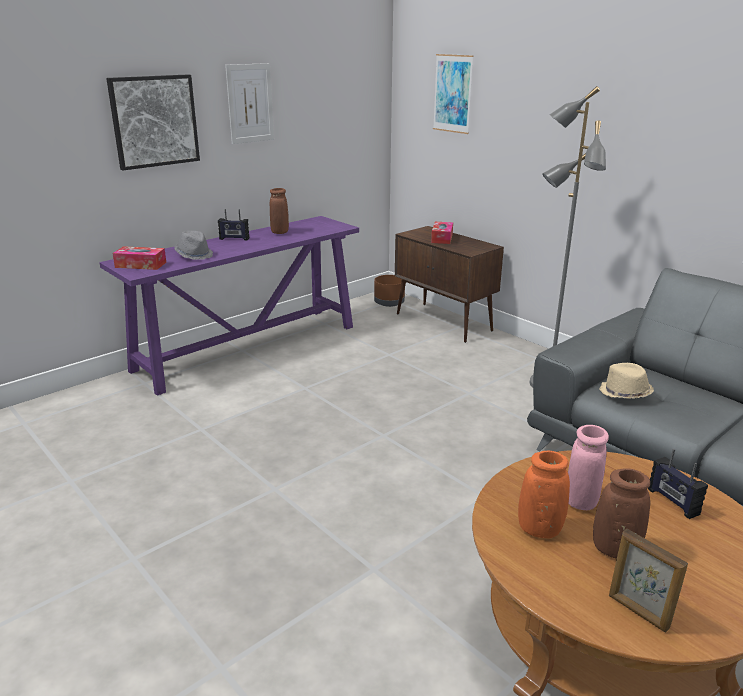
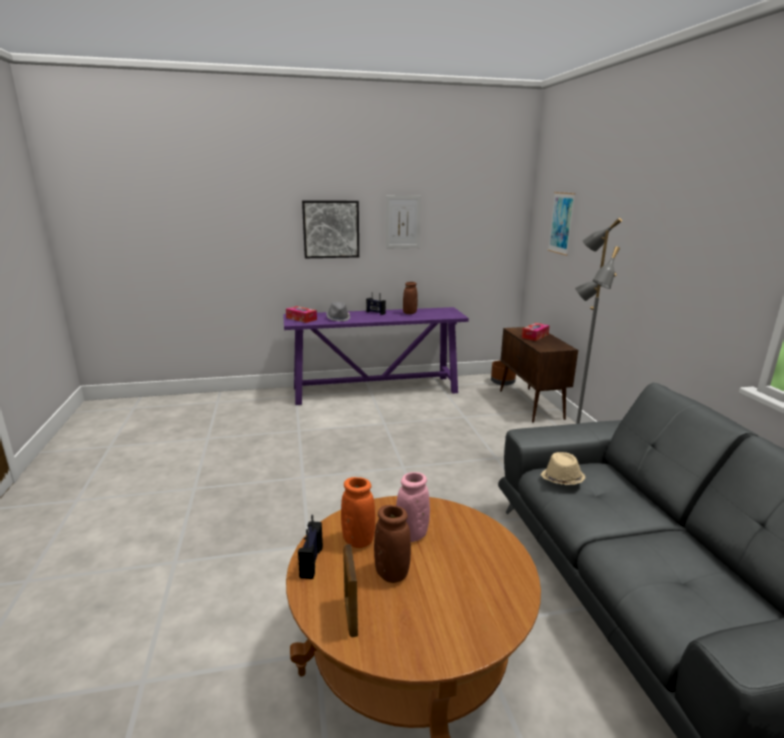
camera: 30 degrees right, 5 degrees down
(672, 502) = (482, 562): radio -> radio (310, 562)

